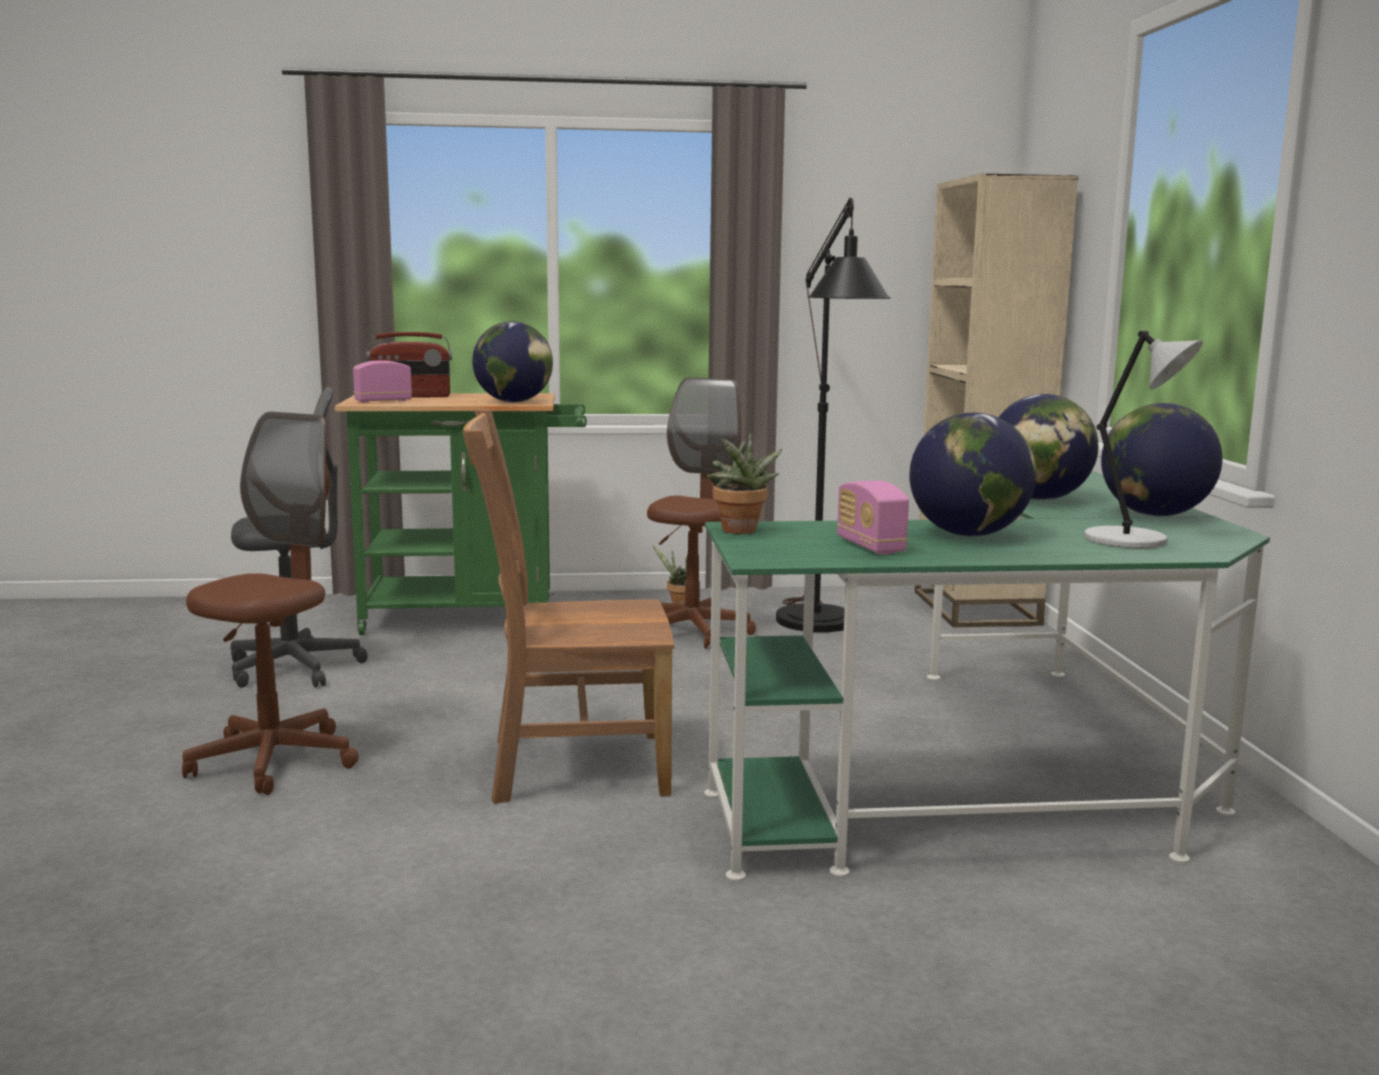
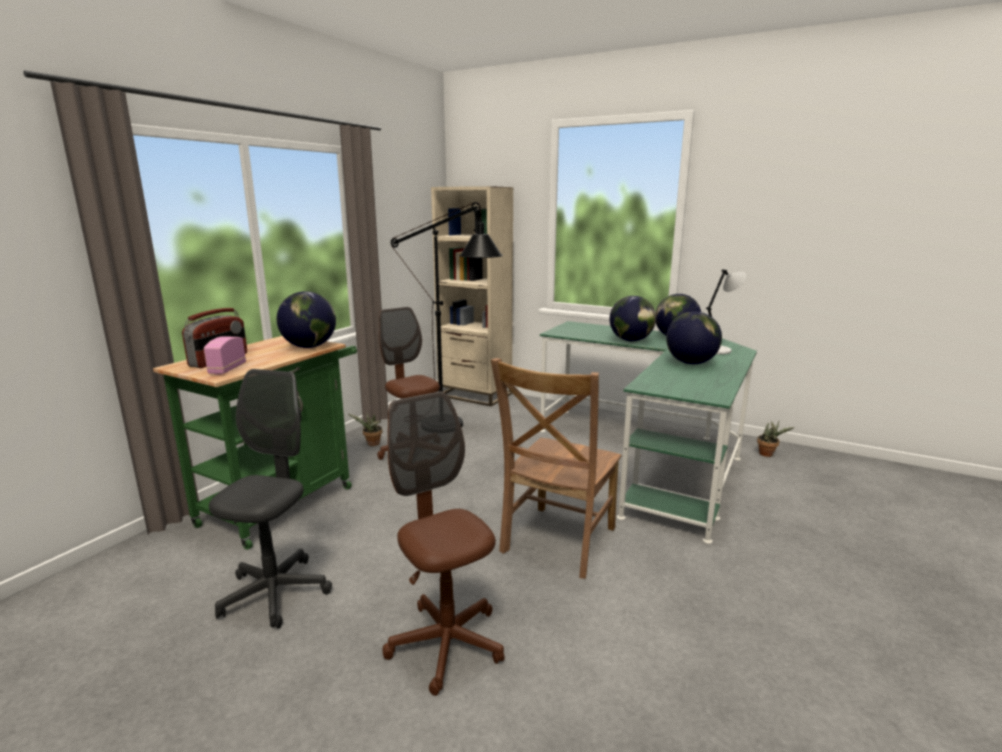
camera: 55 degrees left, 5 degrees up
(740, 532) = (654, 388): potted plant -> potted plant (768, 454)
(870, 546) = (701, 378): radio -> none

